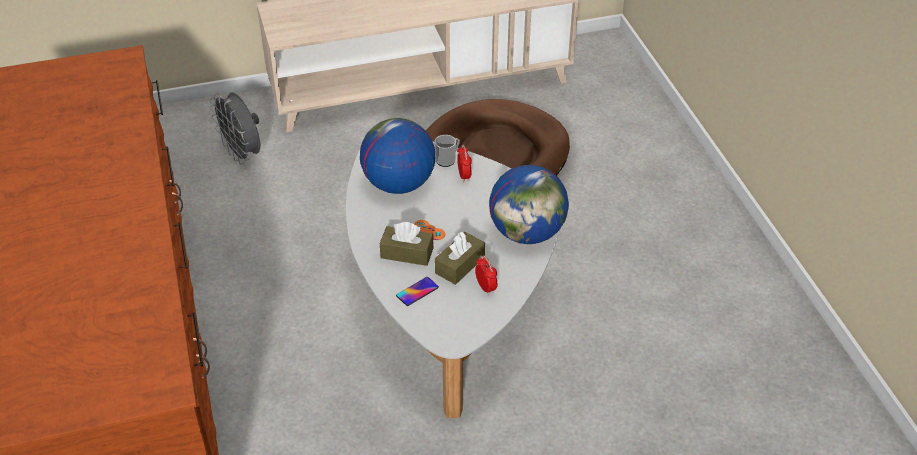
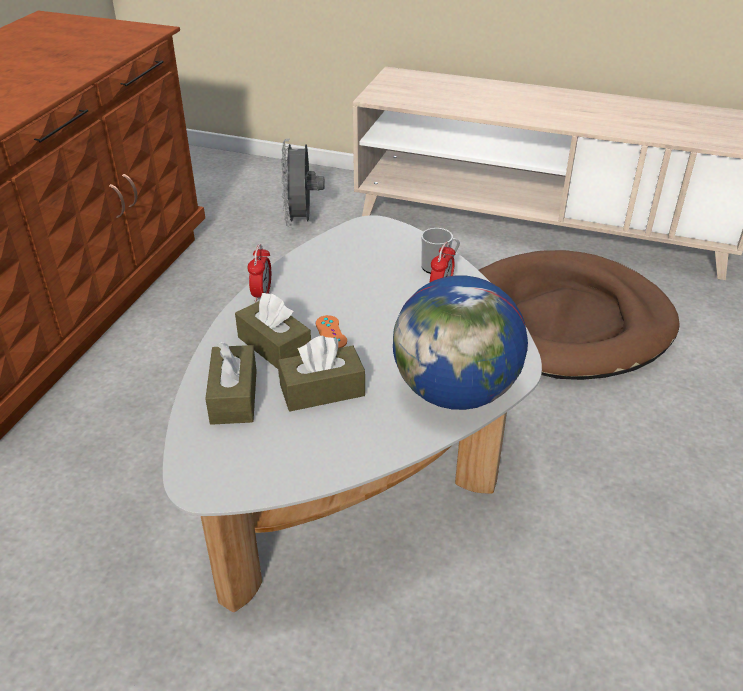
camera: 35 degrees right, 5 degrees down
(398, 184) = (351, 269): globe -> none
(417, 291) = (234, 396): phone -> brown tissue box
(486, 287) = (324, 435): alarm clock -> alarm clock (262, 294)

